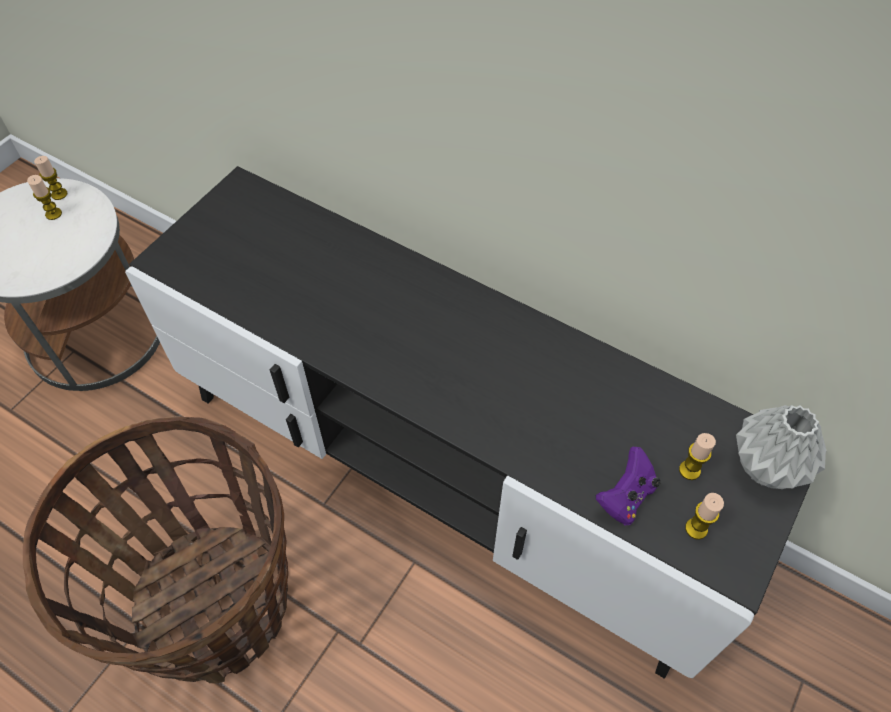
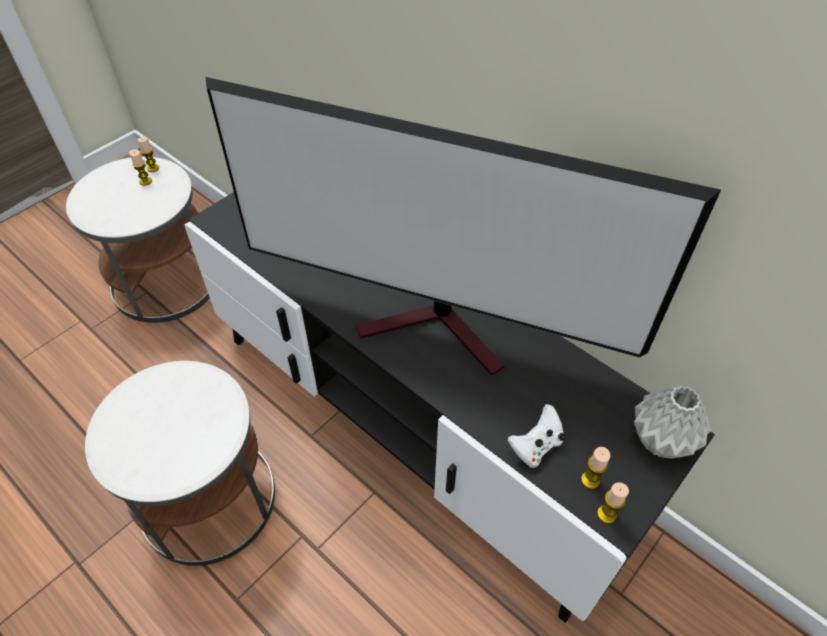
camera: 10 degrees right, 5 degrees down
(213, 604) = (209, 499): basket -> white side table
(482, 368) = (440, 331): none -> television
(625, 497) = (536, 446): purple game controller -> white game controller
(689, 470) = (594, 433): candle -> candle (606, 514)

